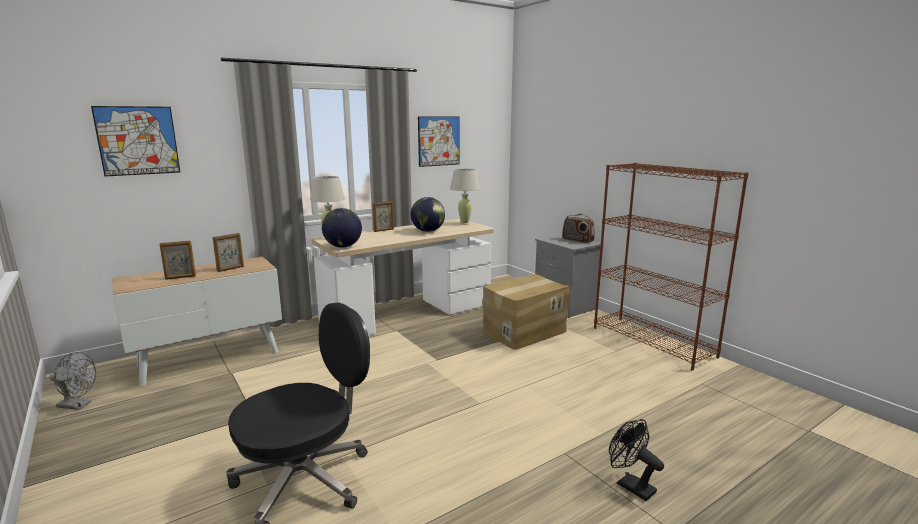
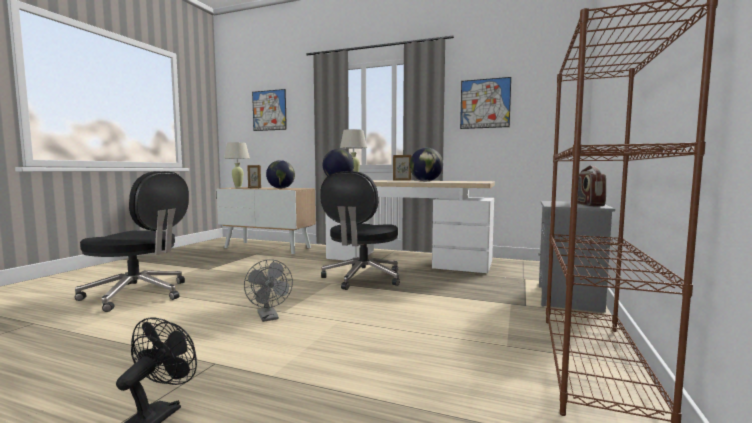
camera: 55 degrees right, 10 degrees down
(78, 405) = (197, 246): grey fan -> grey fan (269, 317)
(231, 269) = (281, 188): picture frame -> globe
(432, 347) = (362, 278): none -> black office chair
(464, 223) = (479, 181): beige table lamp -> beige table lamp (238, 187)
(524, 331) = (458, 296): cardboard box -> none

